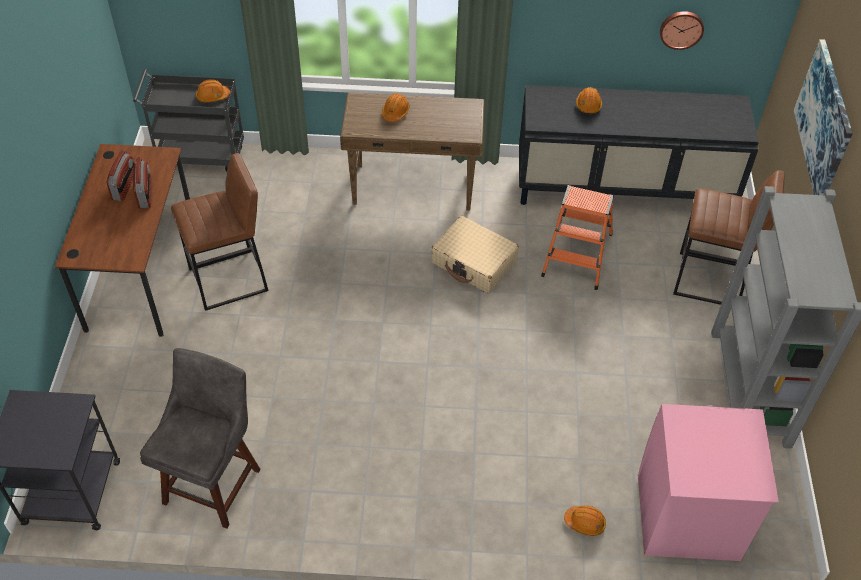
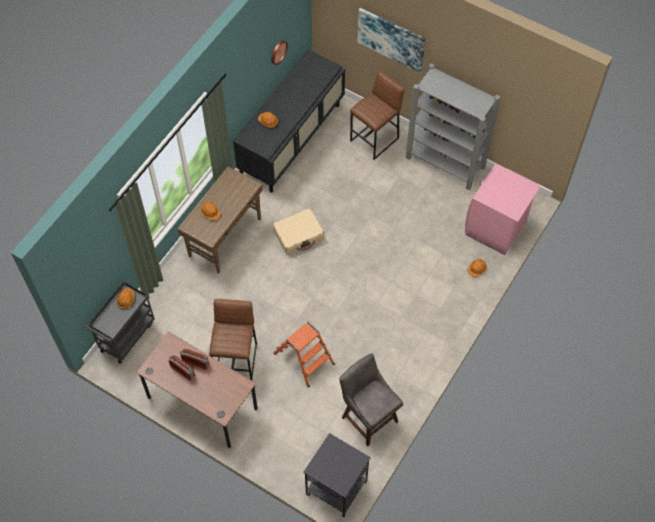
camera: 60 degrees left, 10 degrees up
(577, 254) = (322, 186): orange step ladder -> orange step ladder (303, 358)

